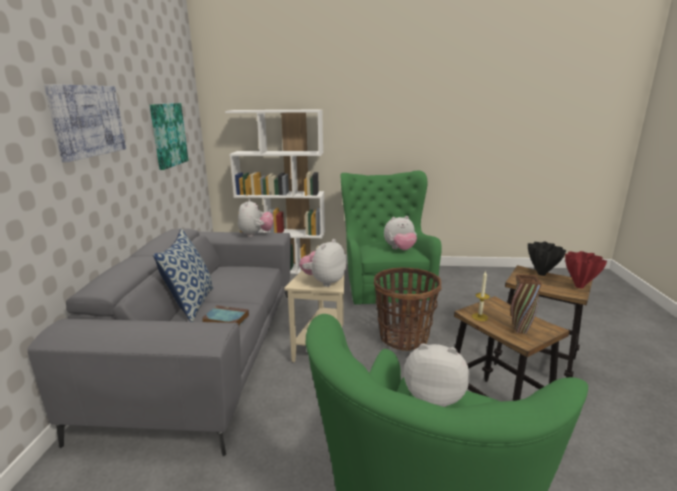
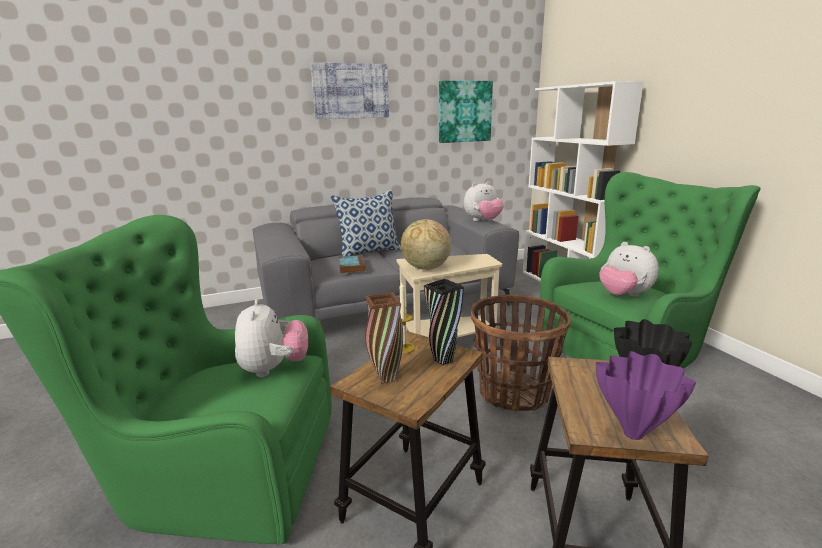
camera: 65 degrees right, 0 degrees up
(324, 282) = (425, 268): plush toy -> globe
(501, 309) = (443, 360): none -> black vase
(579, 286) = (635, 434): red vase -> purple vase

